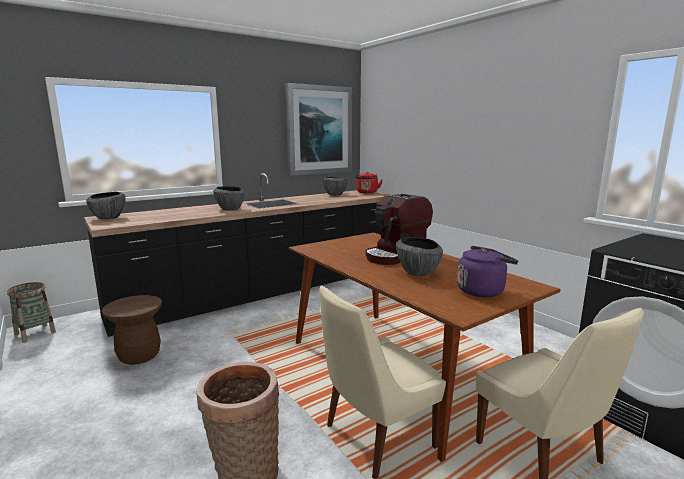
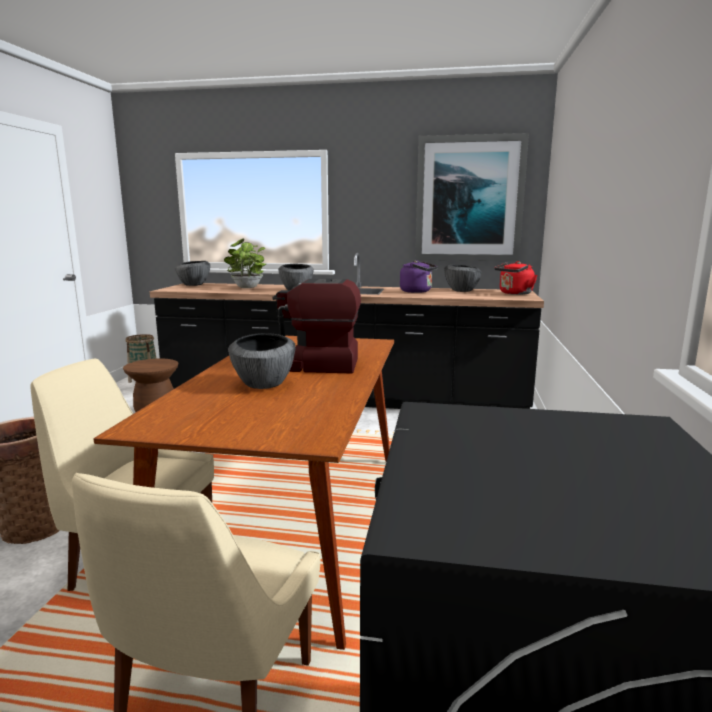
camera: 45 degrees right, 0 degrees up
(176, 213) = (247, 287): none -> potted plant
(482, 291) = (244, 421): purple kettle -> purple kettle (418, 291)

